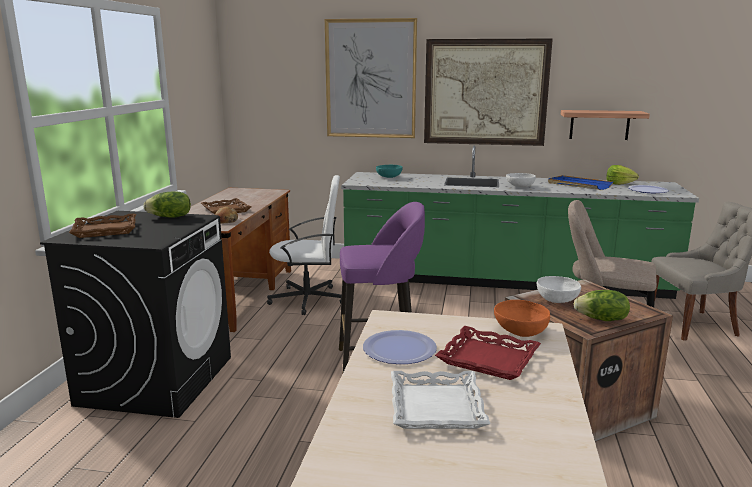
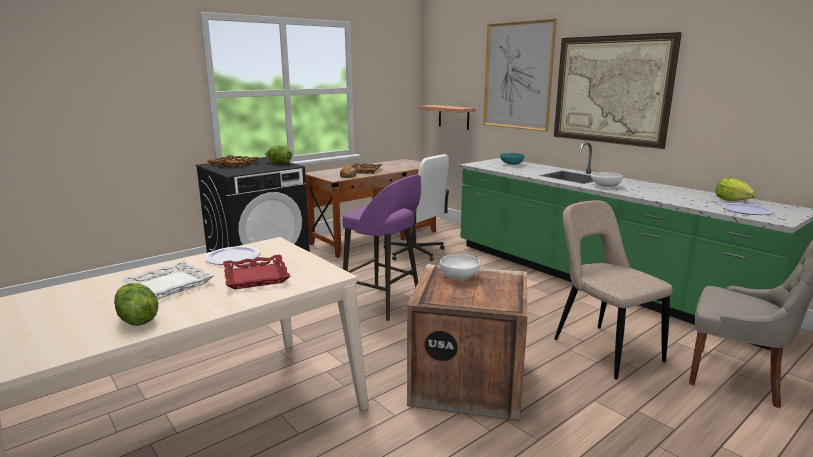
camera: 40 degrees right, 0 degrees up
(520, 331) = (317, 271): orange bowl -> none
(579, 185) = (677, 194): blue tray -> none
(599, 125) = (729, 130): shelf -> shelf (453, 117)
(602, 319) = (455, 298): lettuce -> lettuce (136, 320)

